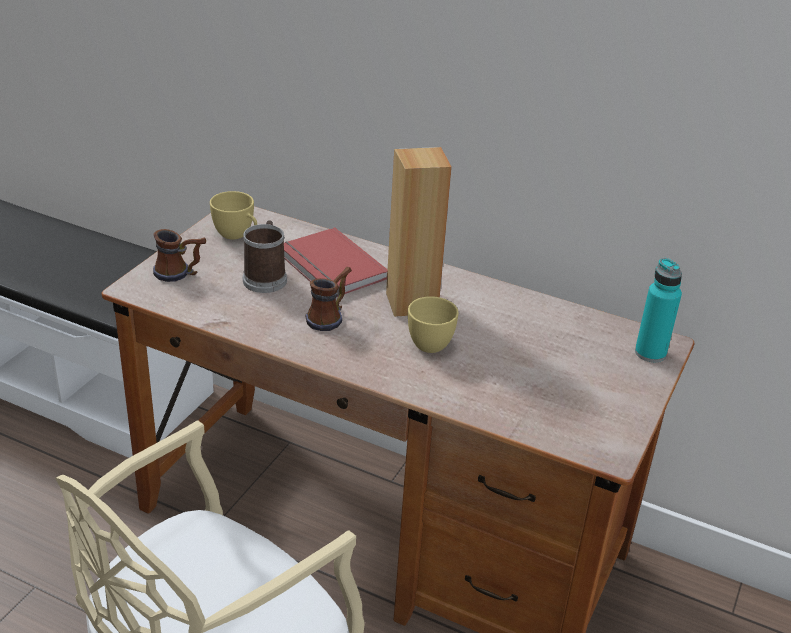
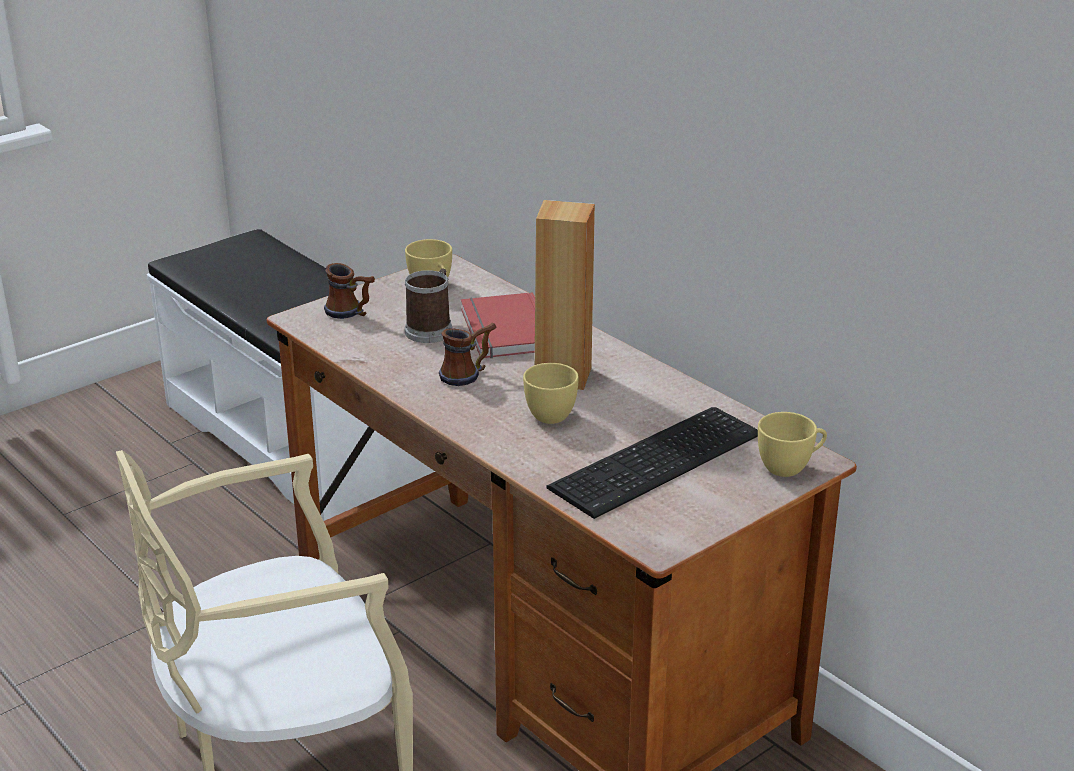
camera: 25 degrees right, 5 degrees down
(551, 370) = (661, 462): none -> keyboard
(650, 353) = (790, 467): turquoise bottle -> yellow cup

